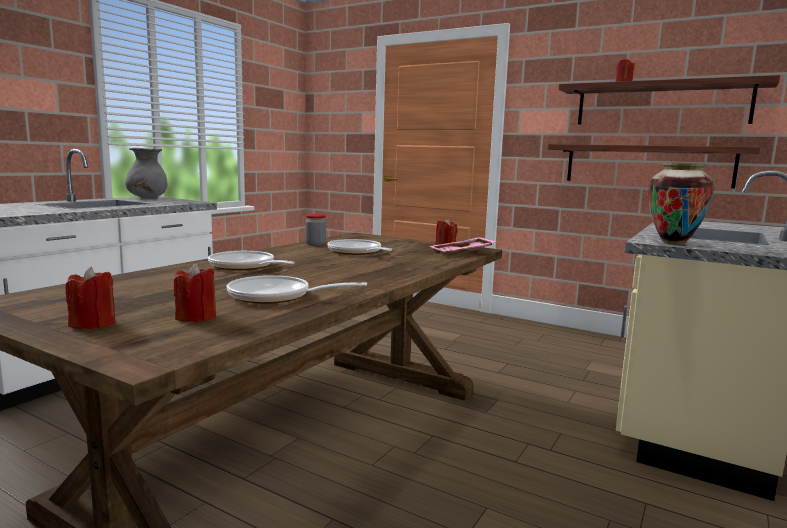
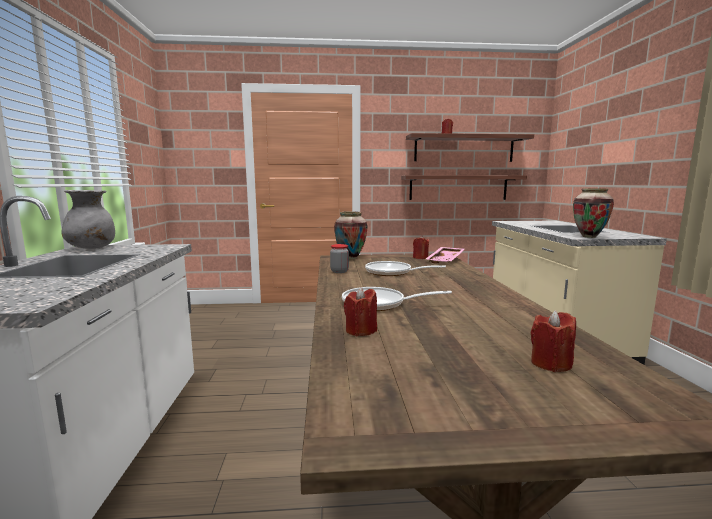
camera: 35 degrees left, 0 degrees up
(93, 324) = (531, 405): red candle -> red candle (361, 331)
(276, 297) = (508, 325): frying pan -> none
(371, 237) = (350, 258): none -> vase

